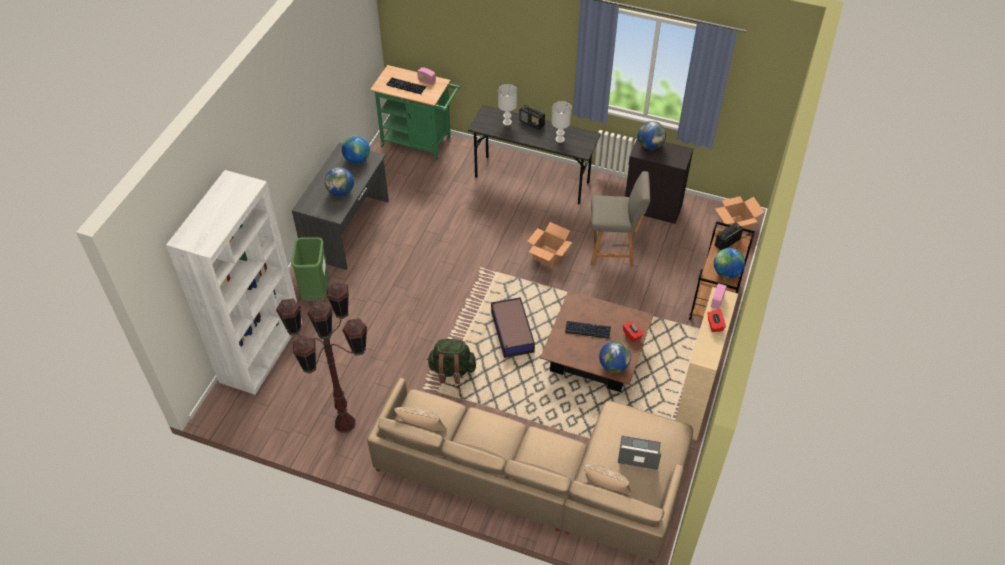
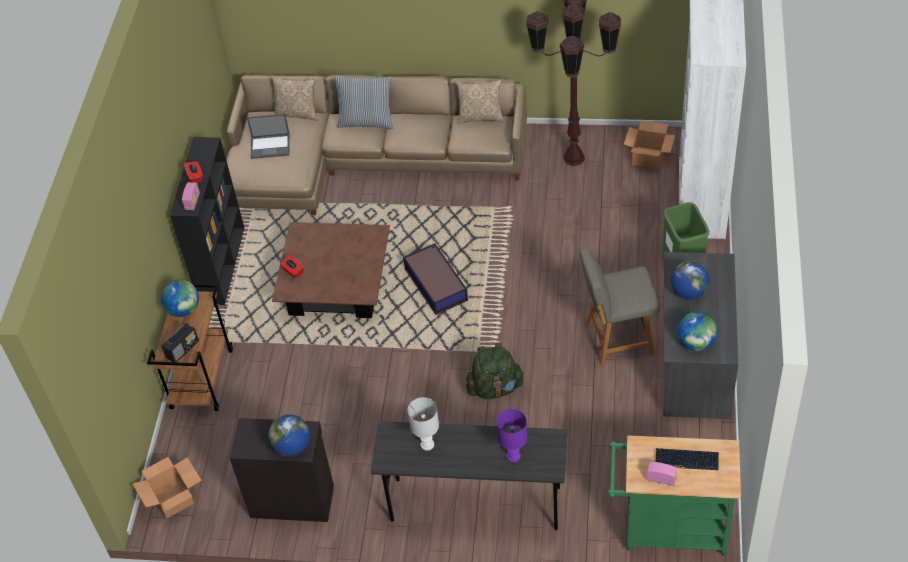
camera: 170 degrees right, 0 degrees up
(452, 370) = (488, 229): green backpack -> green backpack (495, 388)
(507, 122) = (513, 457): white table lamp -> purple table lamp
(532, 123) = (476, 464): radio -> none
(535, 458) = (366, 121): none -> pillow
(549, 256) = (418, 389): cardboard box -> cardboard box (647, 158)
(587, 330) = (344, 264): keyboard -> none
(613, 250) = (336, 419): grey chair -> grey chair (617, 339)
(613, 366) = (309, 235): globe -> none
(695, 399) = (221, 264): beige bookcase -> black bookcase

